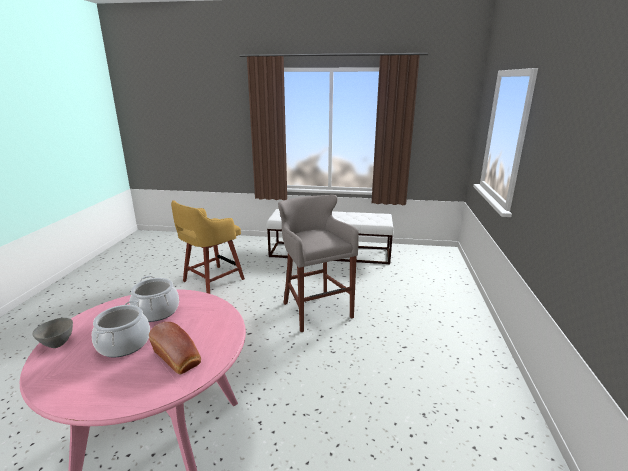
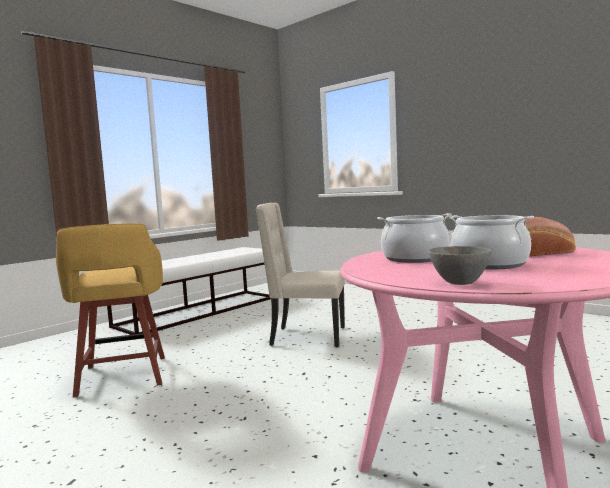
camera: 55 degrees left, 15 degrees down
(315, 309) = (306, 337): grey stool -> beige chair

